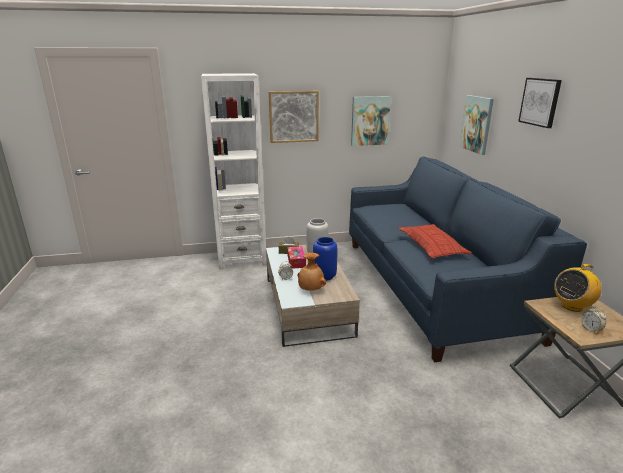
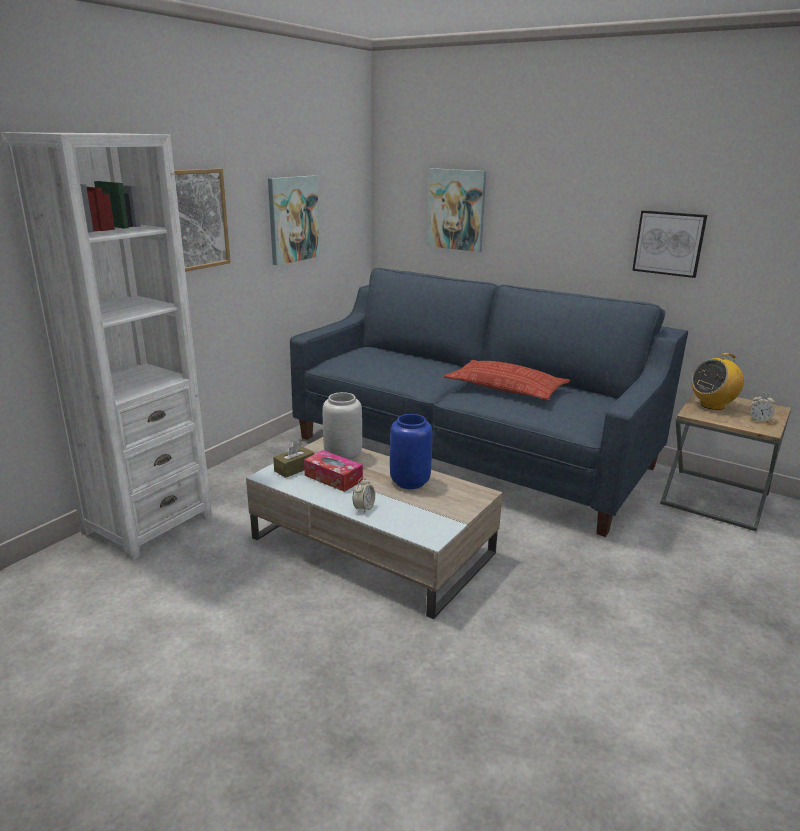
camera: 45 degrees left, 0 degrees up
(310, 289) = (426, 507): brown vase -> none
(540, 102) = (578, 170): picture -> picture (669, 243)
(572, 306) = (712, 405): radio -> radio turned 45 degrees clockwise

